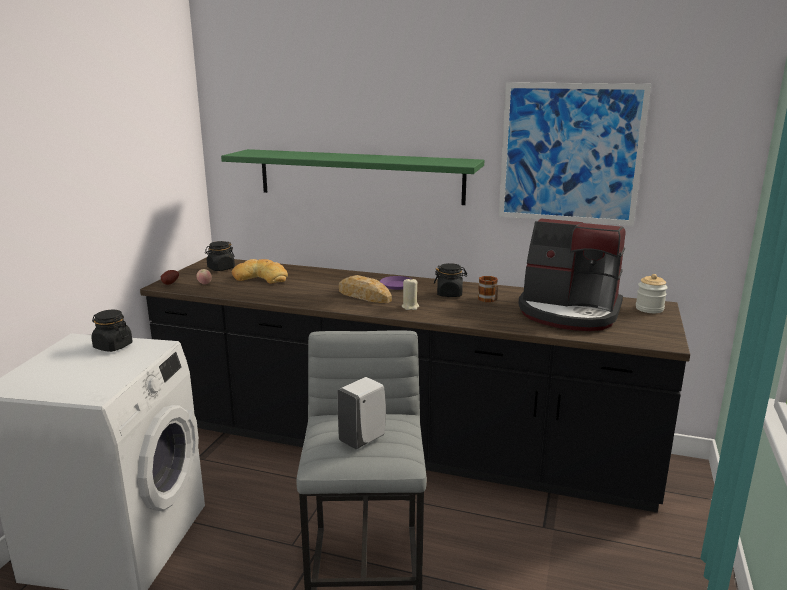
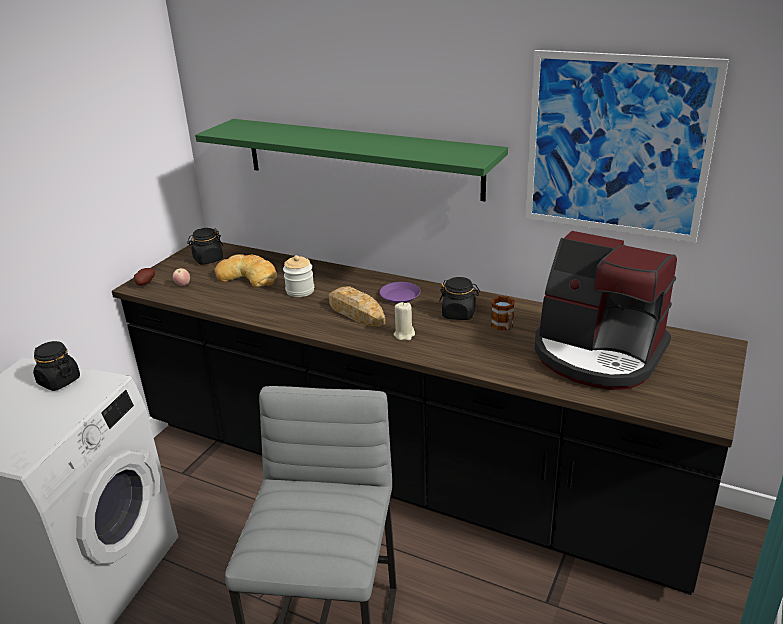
camera: 10 degrees right, 10 degrees up
(363, 439) = (308, 527): white soap dispenser -> none
(649, 309) = (705, 352): jar -> jar (300, 291)

